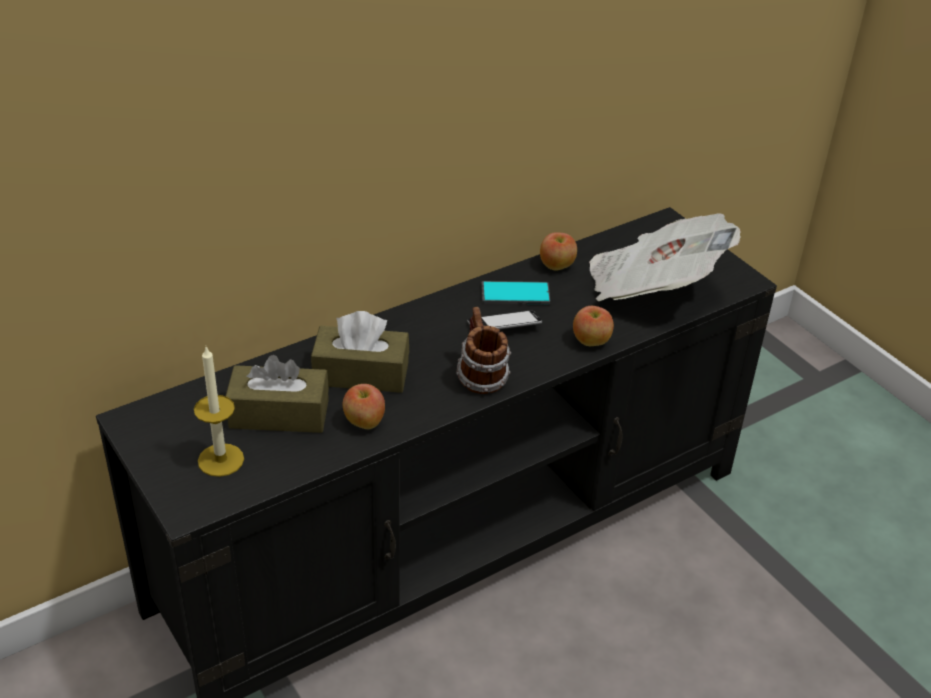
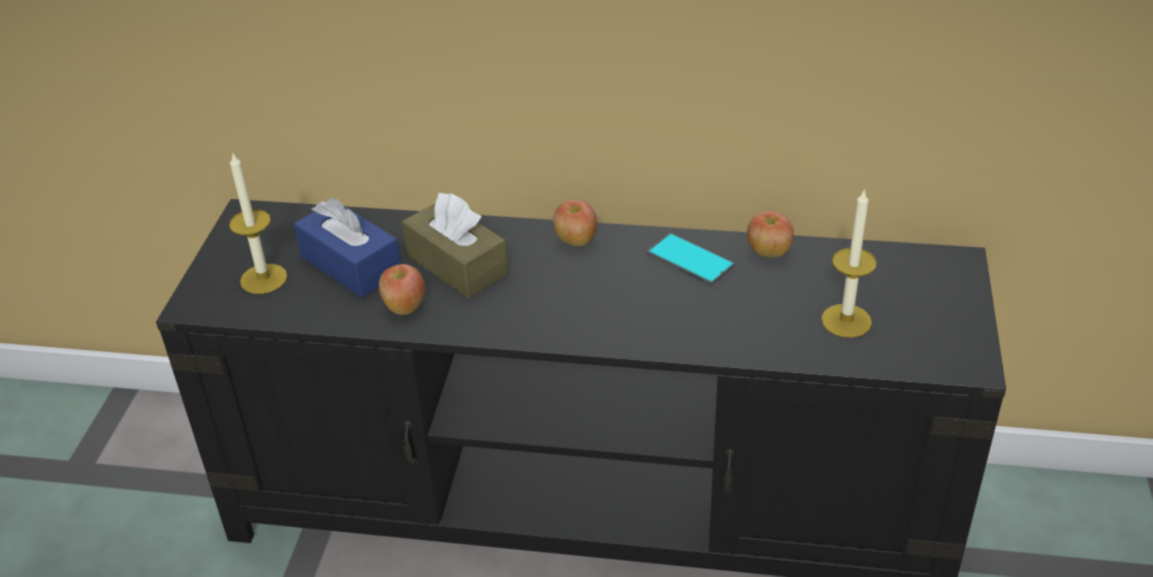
camera: 45 degrees right, 0 degrees up
(279, 414) = (351, 265): brown tissue box -> blue tissue box
(480, 377) = (553, 320): mug -> none
(504, 326) = (637, 285): phone -> none
(591, 342) = (704, 342): apple -> apple (575, 241)
(652, 287) = (846, 321): newspaper -> candle

